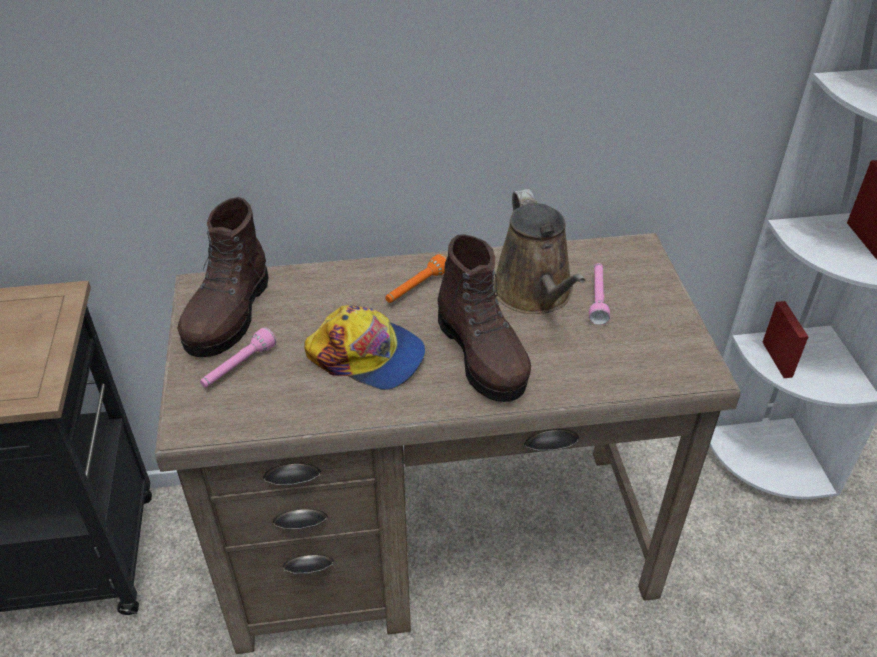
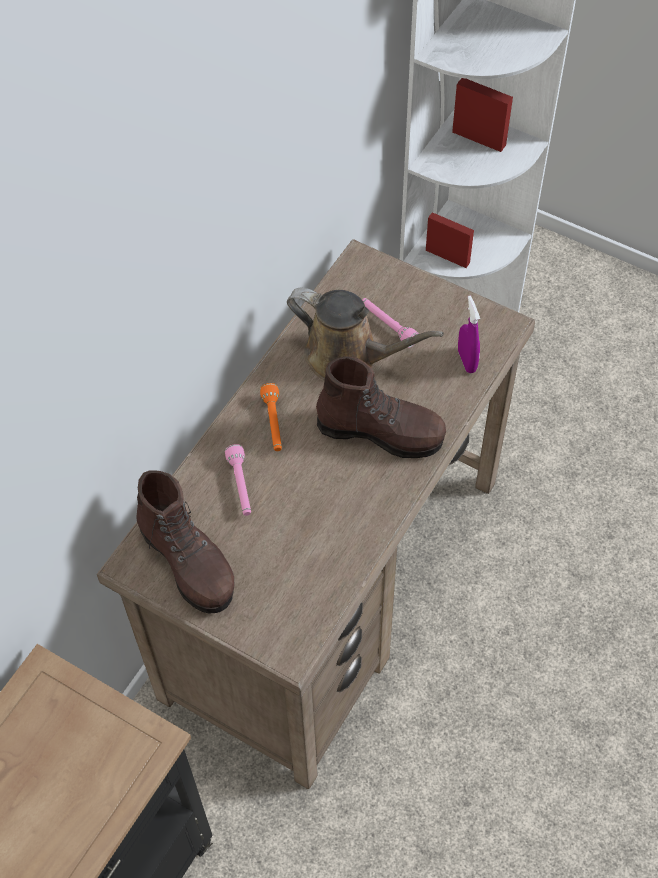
camera: 50 degrees left, 15 degrees up
(238, 367) = (256, 588): pink flashlight -> pink flashlight (241, 486)
(367, 355) = (318, 499): cap -> none
(628, 369) = (467, 361): none -> purple spray bottle

